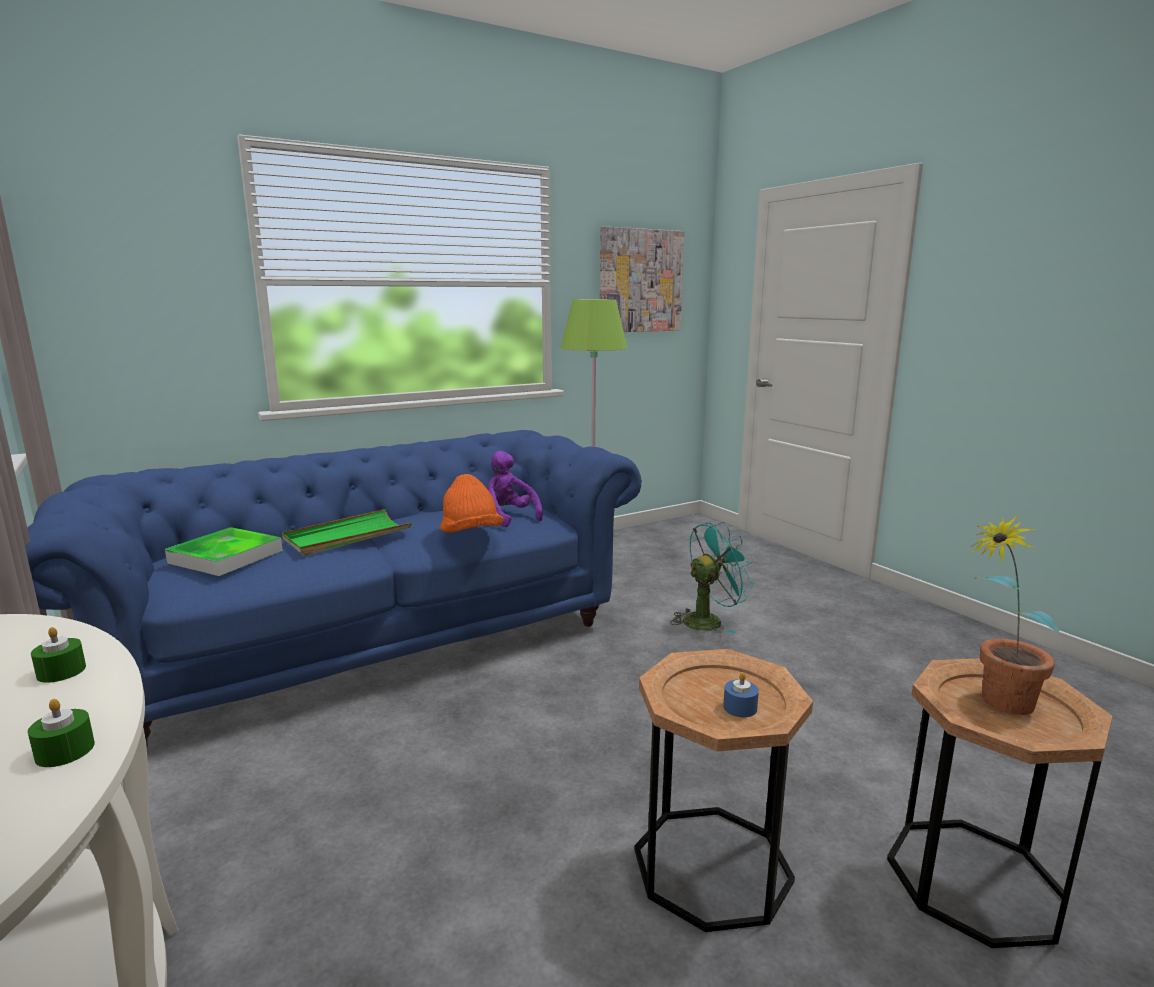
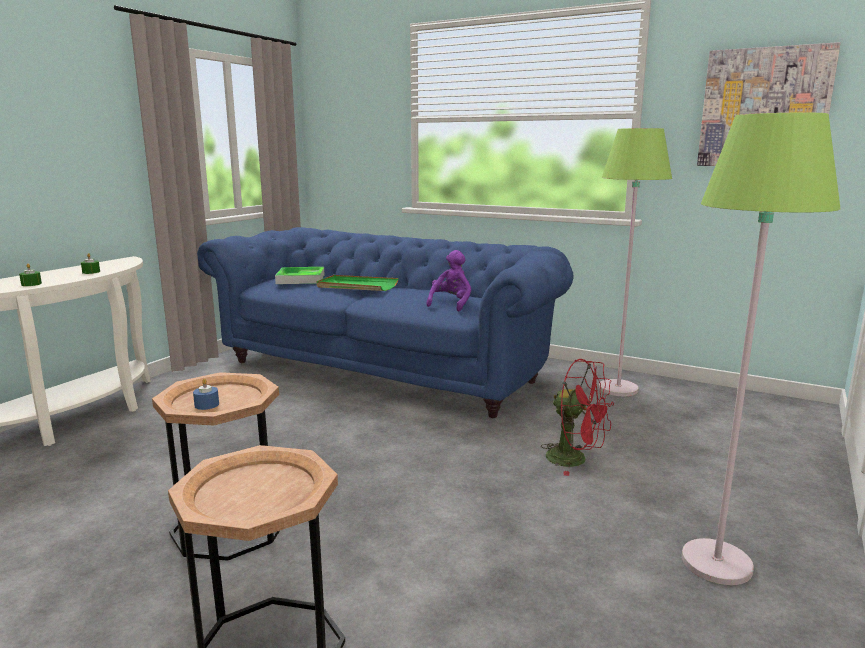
camera: 60 degrees right, 0 degrees up
(471, 534) = (398, 303): orange hat -> none
(708, 620) = (575, 460): turquoise fan -> red fan
(885, 628) = (717, 563): none -> green floor lamp
(995, 704) = (261, 486): potted plant -> none

